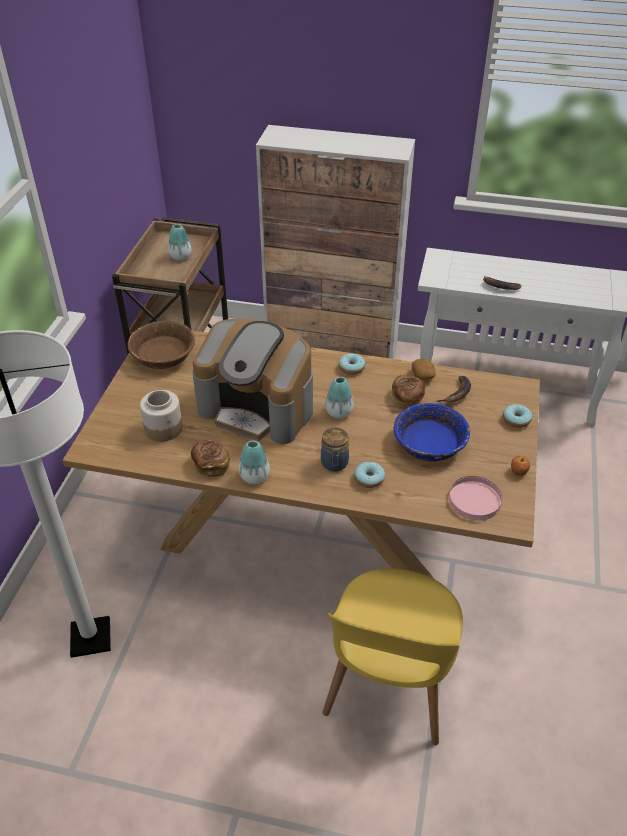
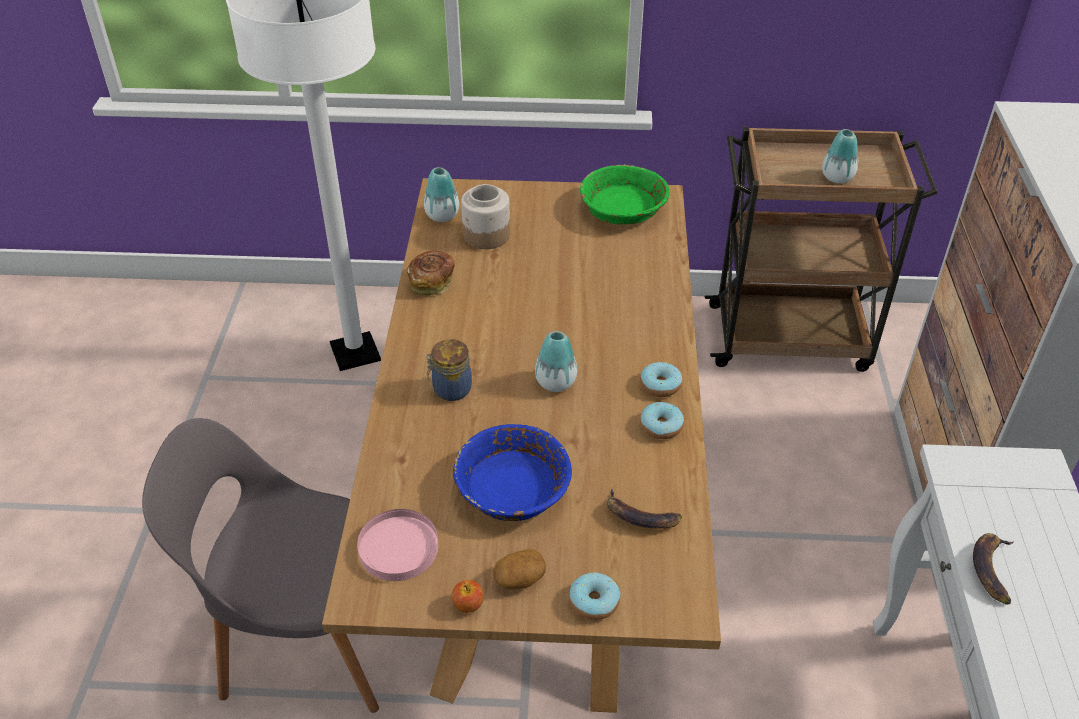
camera: 80 degrees right, 0 degrees up
(163, 355) = (623, 209): brown bowl -> green bowl
(254, 477) = (416, 320): vase -> vase (442, 216)
(258, 408) = (544, 305): coffee machine -> none
(369, 479) = (427, 427): donut -> donut (661, 426)
(389, 683) = (307, 636): yellow chair -> grey chair
(407, 398) = (609, 455): bread -> none
(423, 376) = (671, 471): potato -> potato (519, 579)

